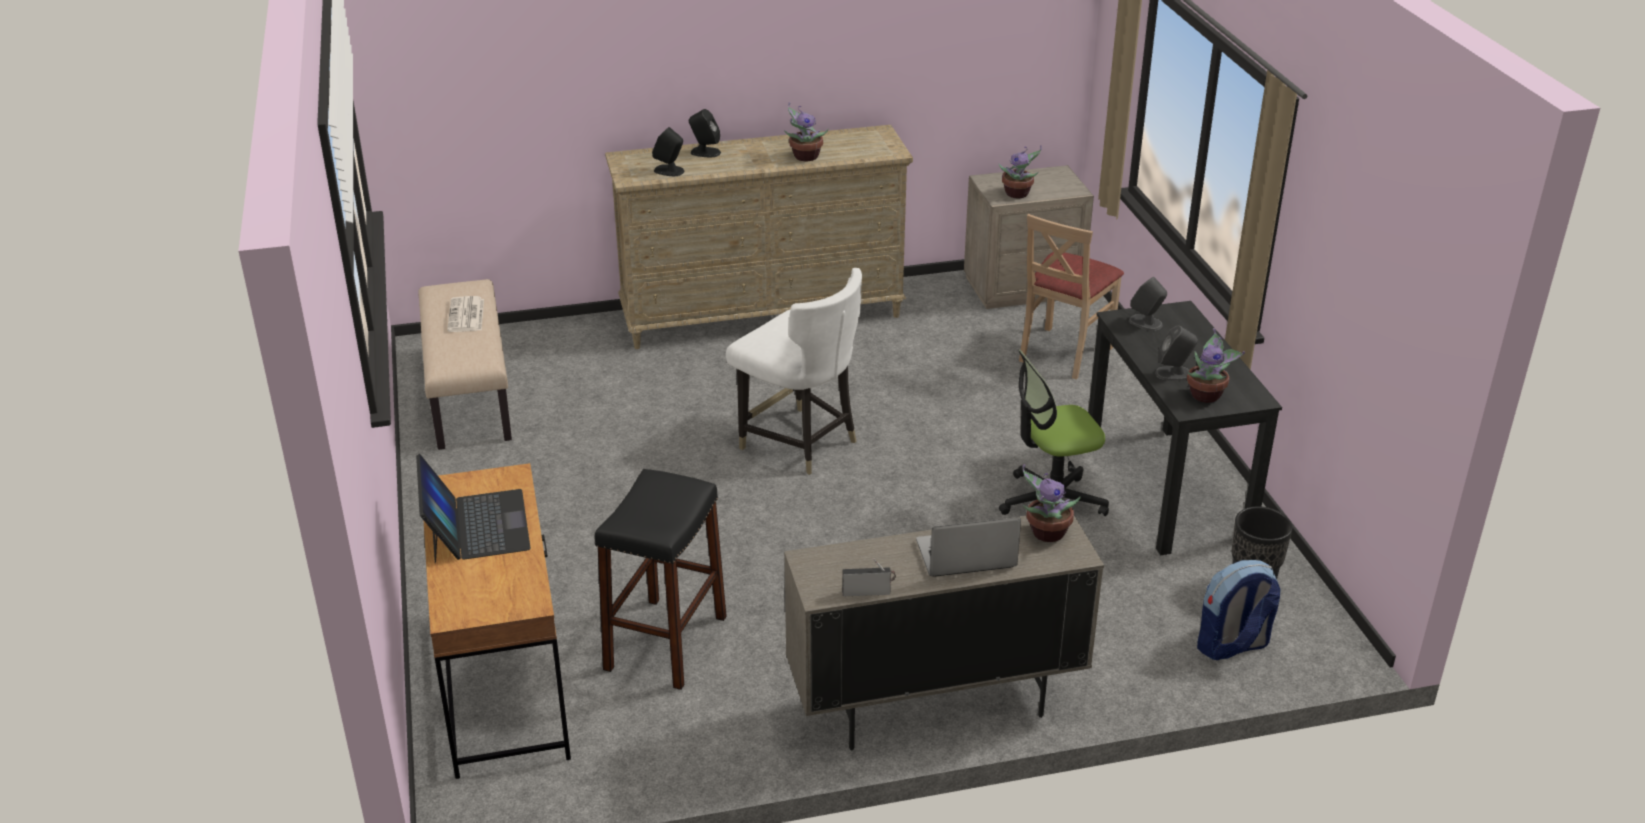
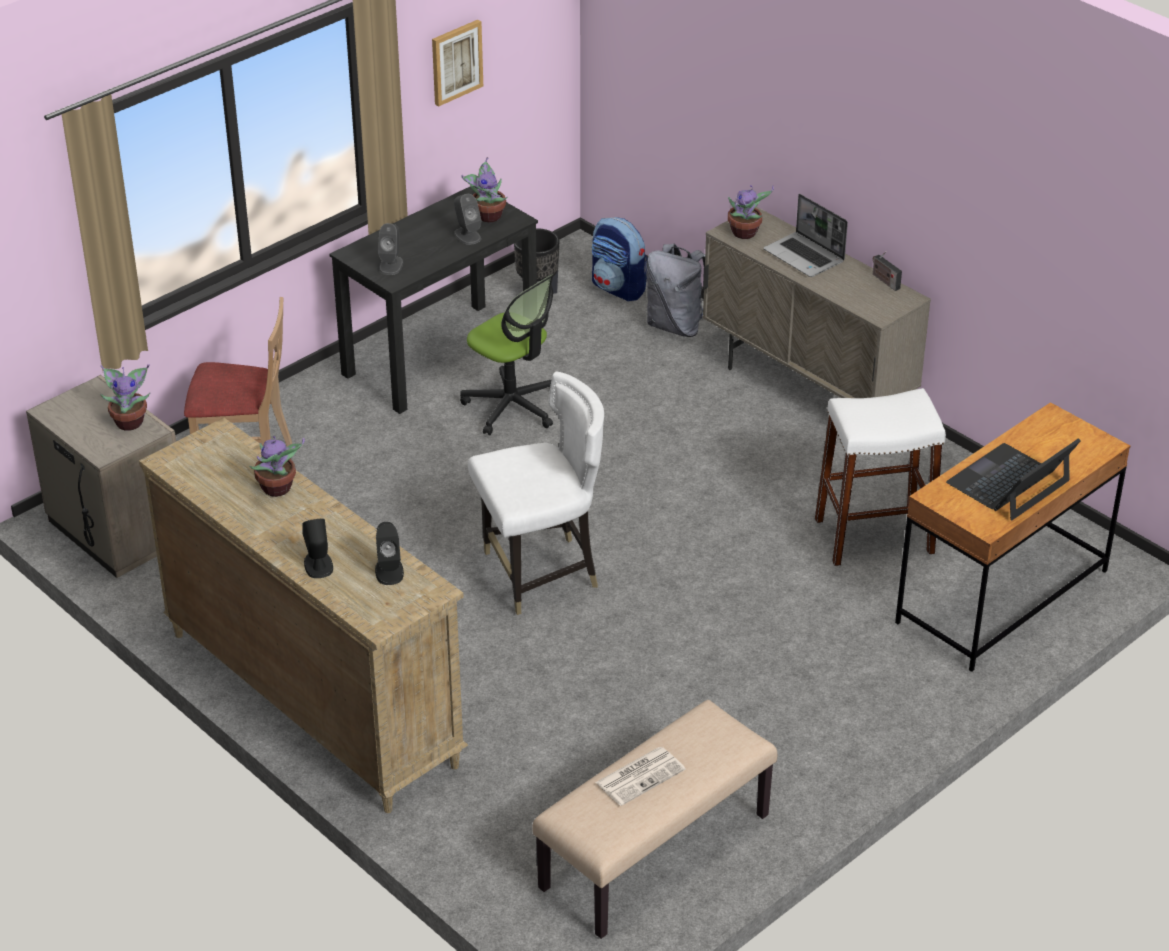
camera: 120 degrees left, 5 degrees up
(665, 643) = (874, 536): black stool -> white stool
(799, 443) = (541, 573): white chair -> white chair turned 60 degrees clockwise
(1126, 660) = (677, 326): none -> grey backpack
(1343, 279) = (456, 62): none -> picture

